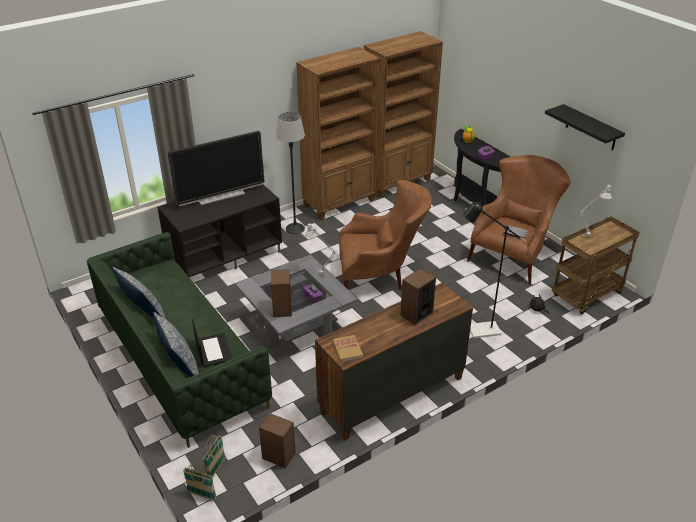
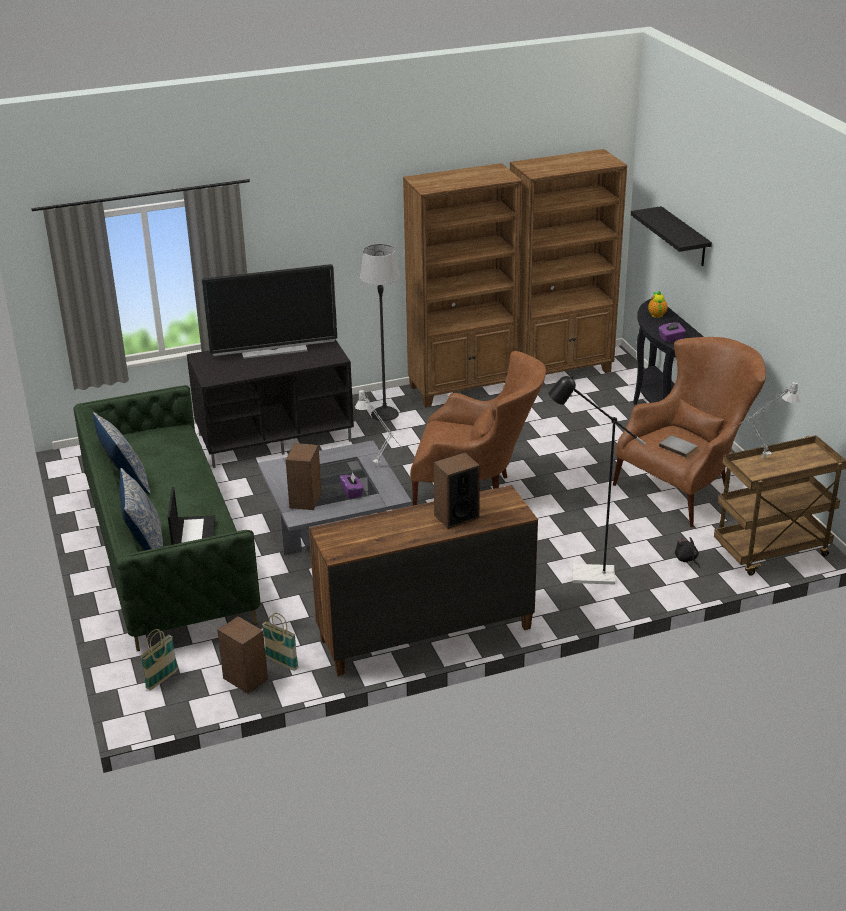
camera: 15 degrees right, 5 degrees down
(201, 495) = (133, 705): basket -> basket (281, 663)
(347, 349) = (344, 544): book -> none
(591, 128) = (798, 302): black shelf -> black shelf (684, 237)

